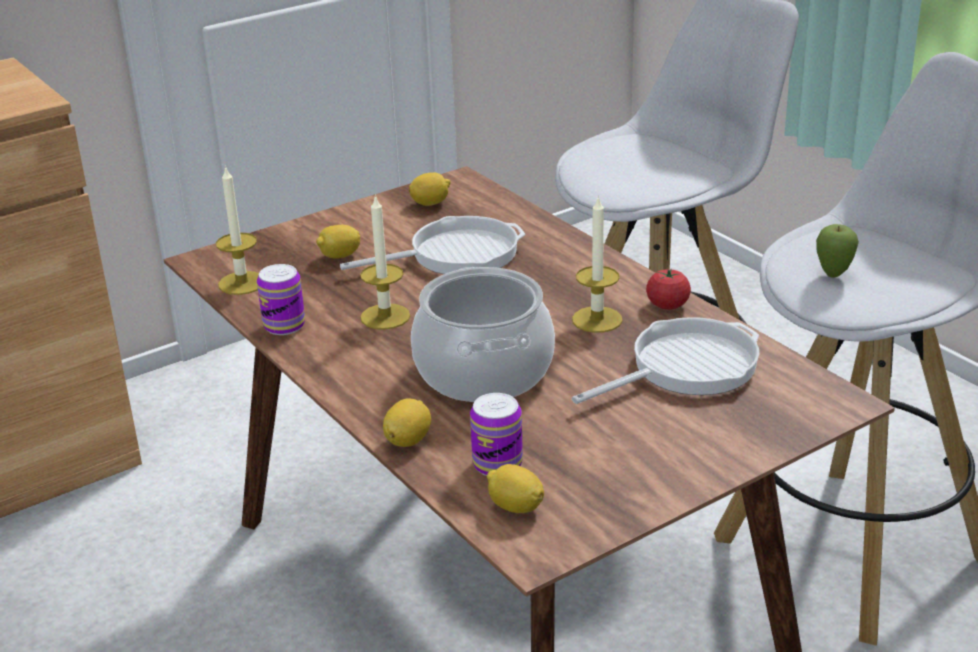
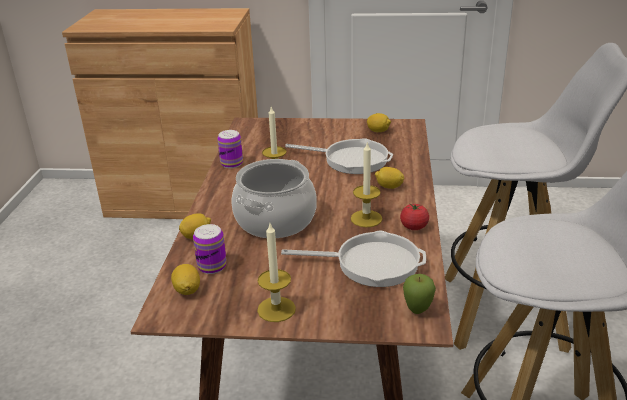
camera: 40 degrees right, 0 degrees up
(242, 283) = (245, 138): candle -> candle (276, 309)
(339, 256) = (300, 141): lemon -> lemon (389, 187)
(833, 274) = (525, 249): apple -> apple (417, 311)

